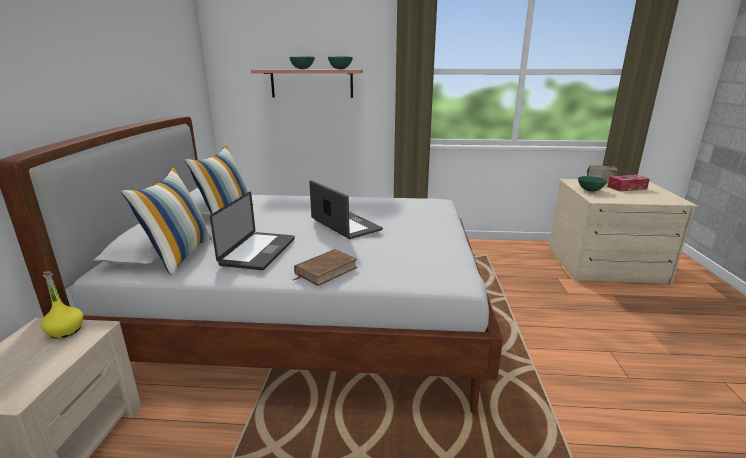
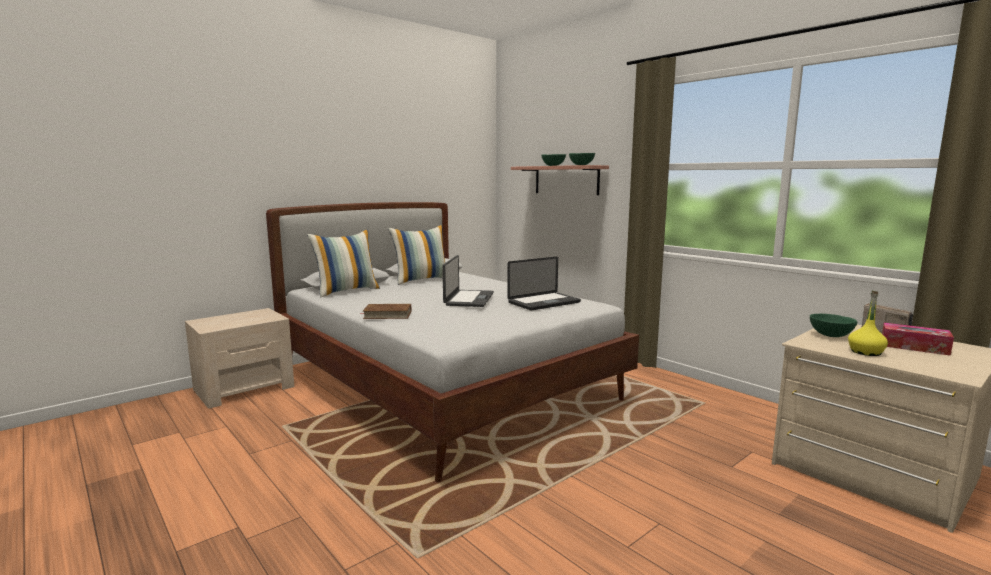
camera: 45 degrees right, 10 degrees down
(66, 331) = (266, 315): yellow bottle -> yellow bottle (866, 352)
(258, 252) = (381, 298): laptop -> laptop (544, 302)

